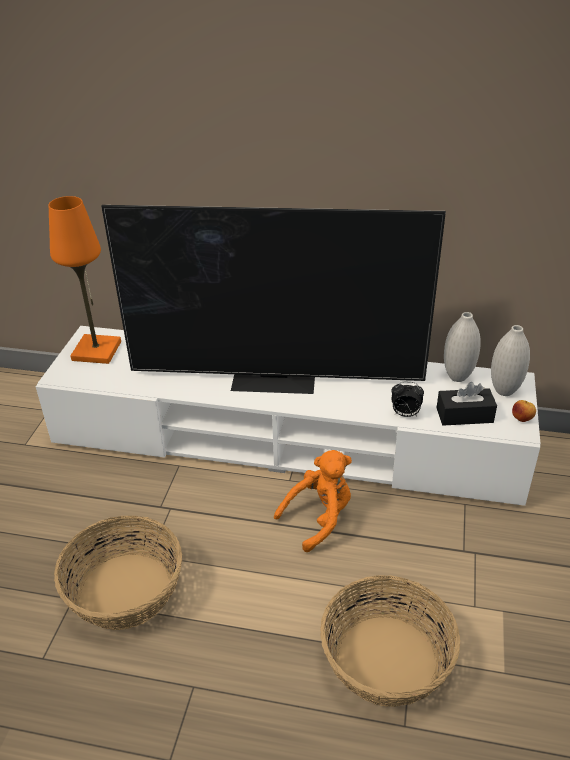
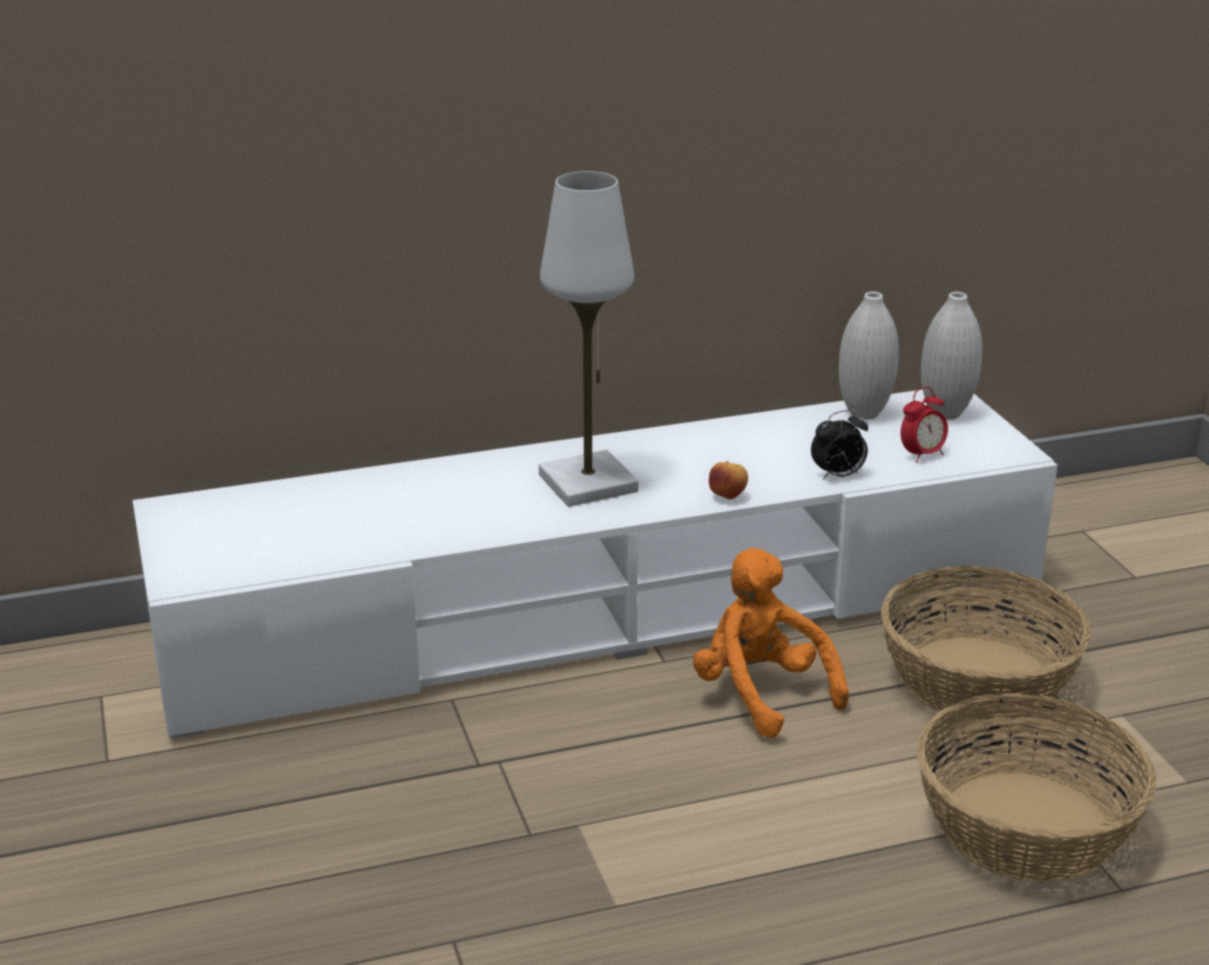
camera: 30 degrees left, 10 degrees down
(97, 351) = (215, 527): orange table lamp -> none
(125, 591) = (537, 896): basket -> basket (978, 680)
(275, 378) = (588, 483): television -> white table lamp
(319, 518) = (761, 694): orange plush toy -> orange plush toy turned 60 degrees counterclockwise
(464, 415) = (922, 455): black tissue box -> alarm clock
(522, 419) = (1003, 439): apple -> apple (727, 496)

